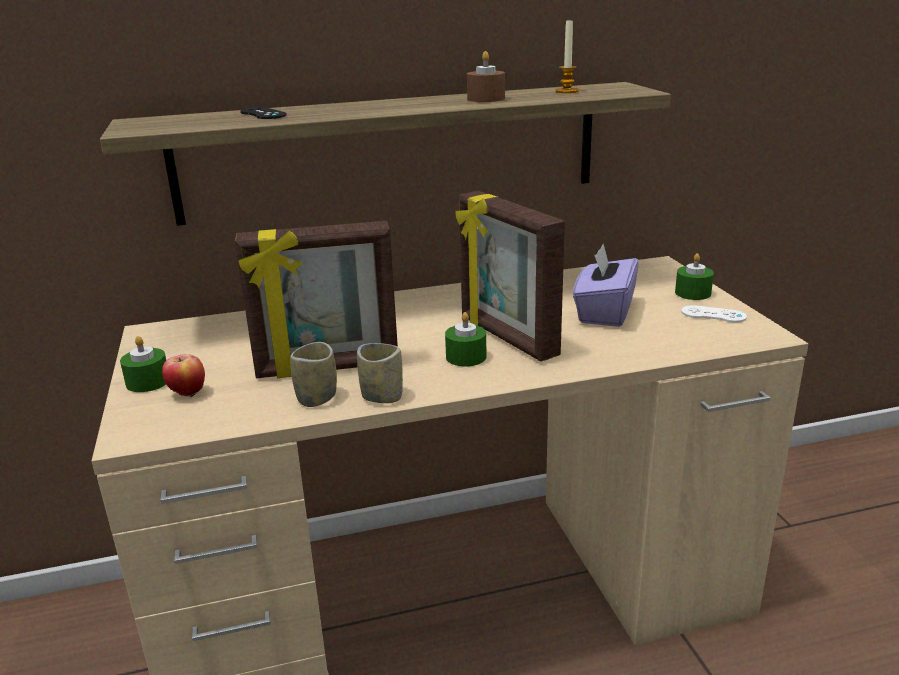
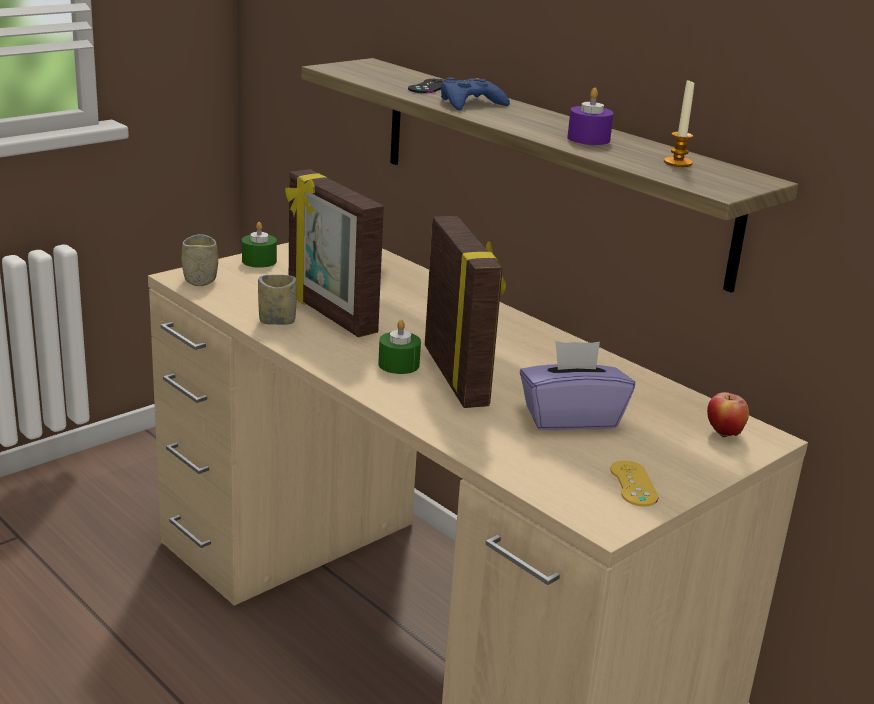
camera: 60 degrees right, 0 degrees up
(187, 394) = (251, 277): apple -> apple (723, 433)
(339, 110) = (470, 103): none -> blue game controller
(382, 397) = (297, 344): cup -> cup (200, 280)
(486, 99) = (588, 139): brown candle -> purple candle
(506, 337) = (457, 376): picture frame -> picture frame turned 135 degrees clockwise
(693, 293) = (689, 466): green candle -> none
(713, 314) = (633, 484): white game controller -> yellow game controller

